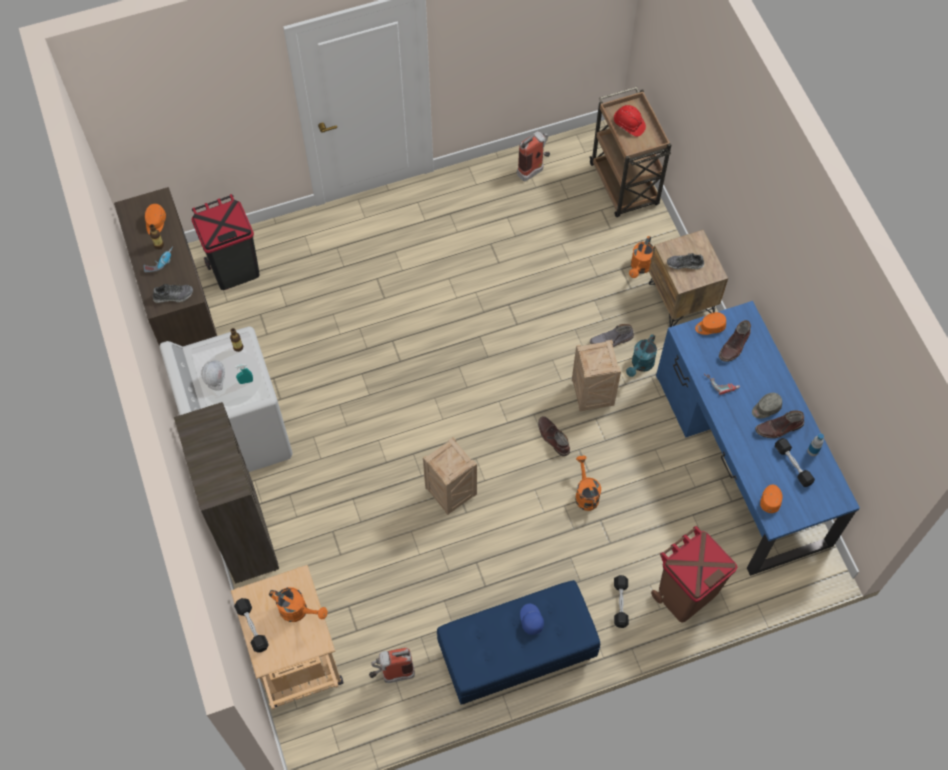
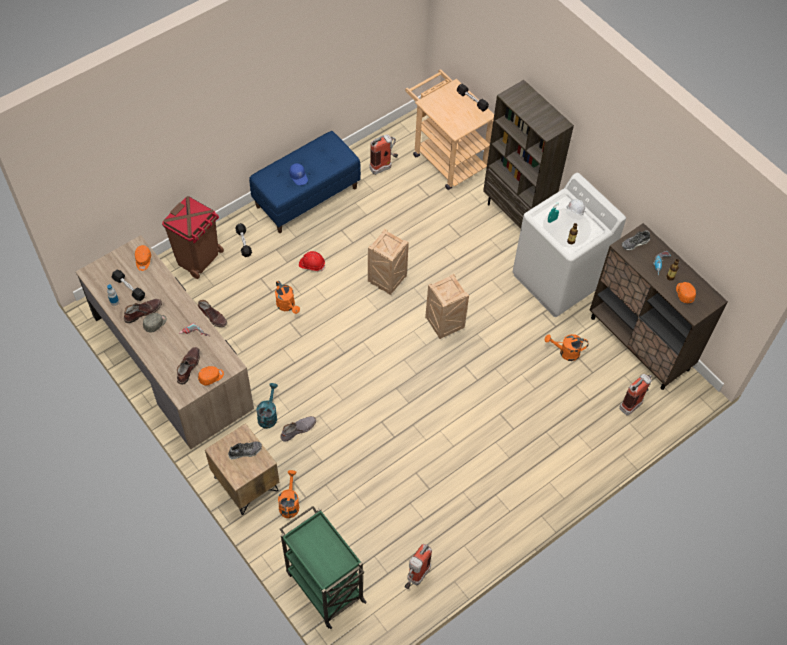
camera: 160 degrees right, 5 degrees down
(234, 269) = (633, 403): black trash can -> fire extinguisher
(298, 611) = (447, 115): orange watering can -> orange watering can (565, 352)
(553, 438) = (323, 339): brown boot -> brown boot (213, 316)
(591, 394) = (303, 380): crate -> crate (445, 325)
(624, 186) = (324, 585): brown cart -> green cart
(628, 125) = (327, 552): red hard hat -> red hard hat (312, 265)
(742, 459) = (171, 362): blue desk -> brown desk

